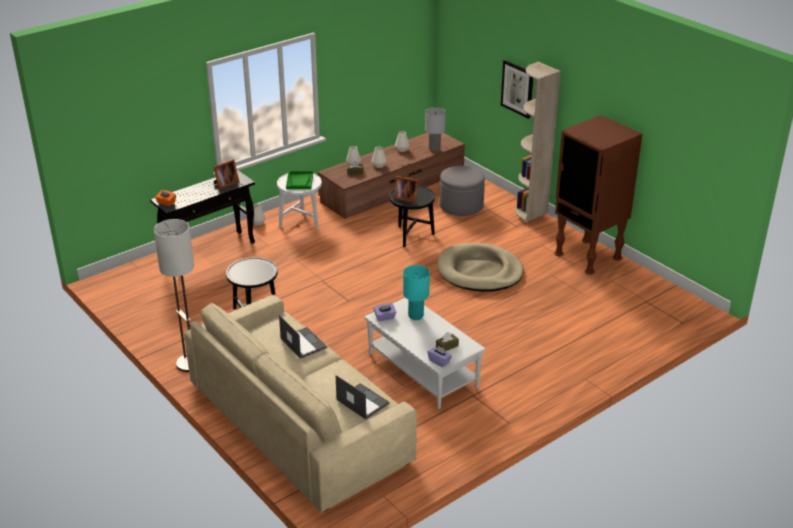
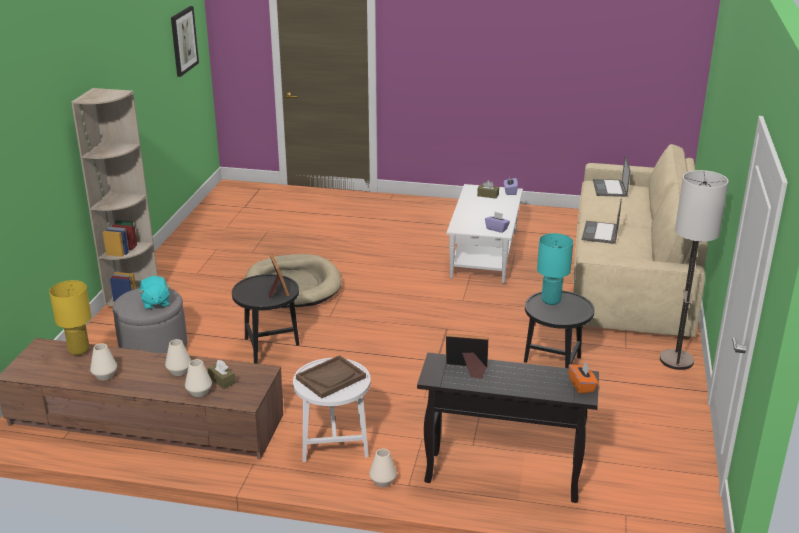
camera: 130 degrees left, 5 degrees down
(299, 181) = (331, 378): green tray -> brown tray
(416, 317) = (473, 218): turquoise table lamp -> turquoise table lamp (550, 302)
(434, 149) = (79, 351): grey table lamp -> yellow table lamp
(455, 175) = (155, 303): none -> turquoise plush toy
(517, 88) = (54, 173): picture -> picture (183, 41)
(587, 256) = (193, 247): brown cabinet -> none

